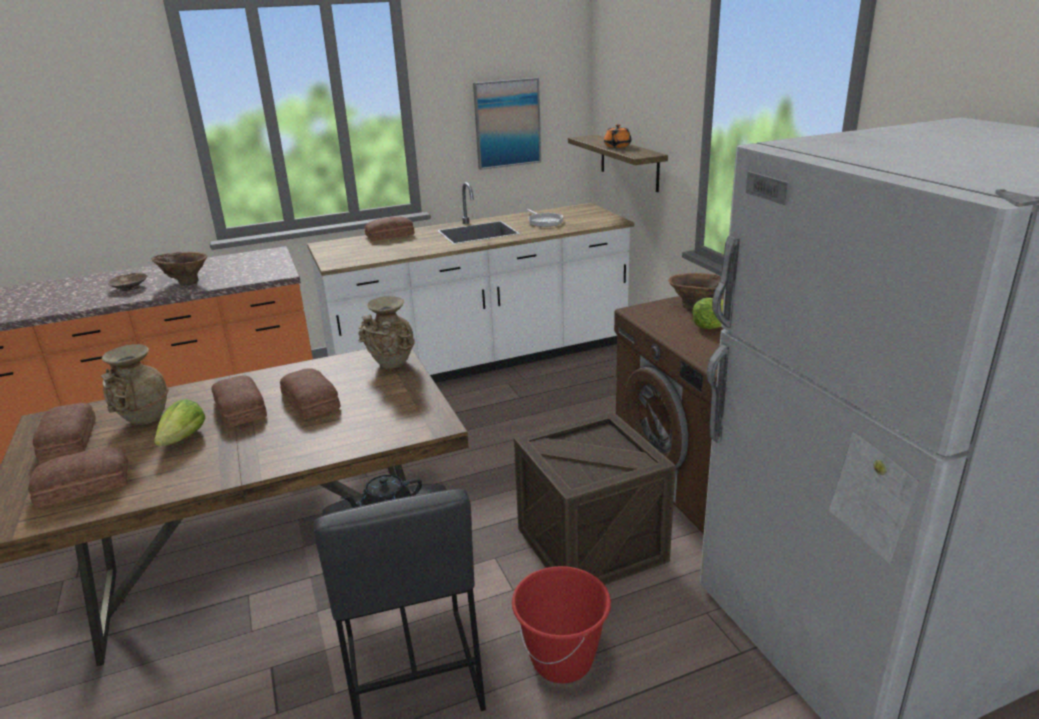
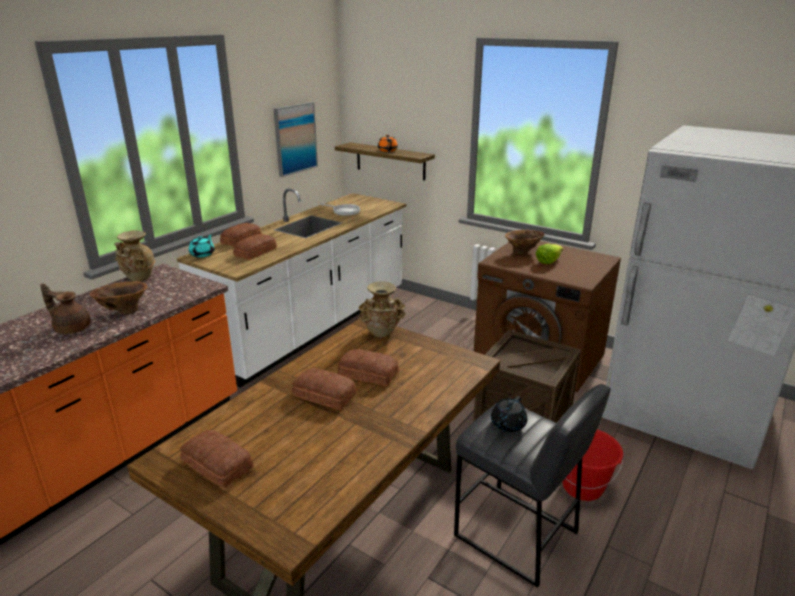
camera: 35 degrees left, 0 degrees up
(84, 486) = (302, 488): bread -> bread (256, 252)
(130, 287) = (71, 328): brown bowl -> brown teapot
(143, 419) = (257, 428): beige vase -> beige vase (138, 279)
(184, 438) = (319, 429): lettuce -> none
(333, 243) = (203, 254): none -> turquoise teapot

